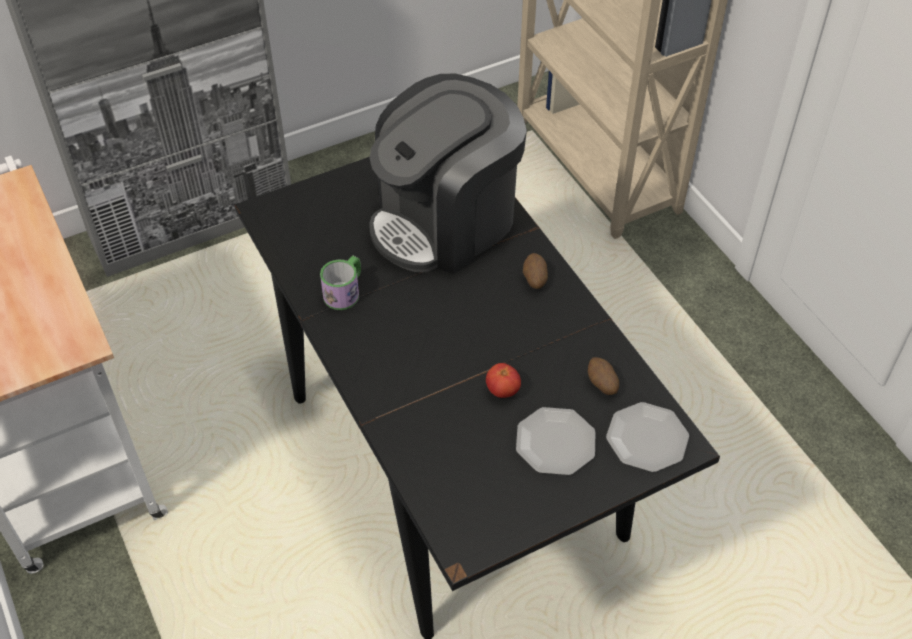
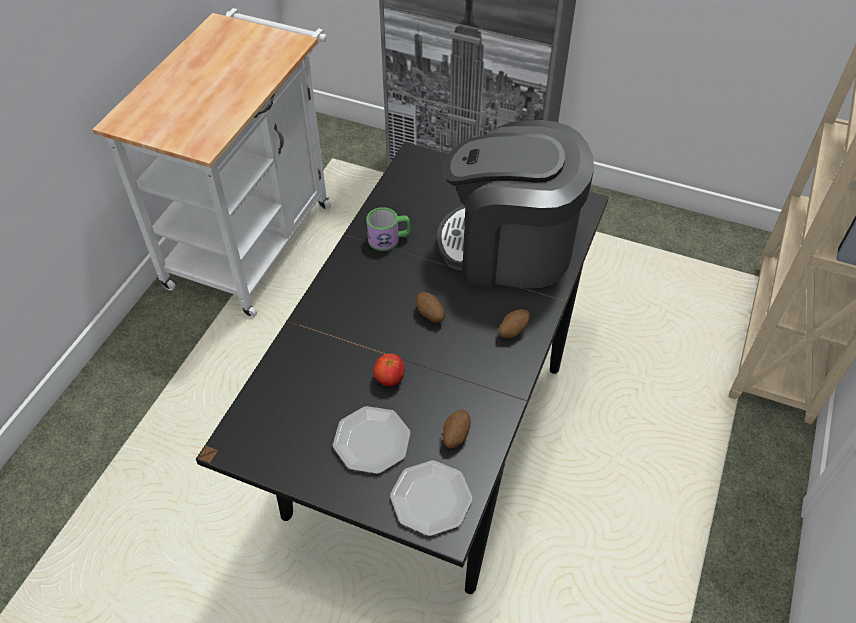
camera: 50 degrees right, 0 degrees up
(462, 320) = (430, 315): none -> potato

